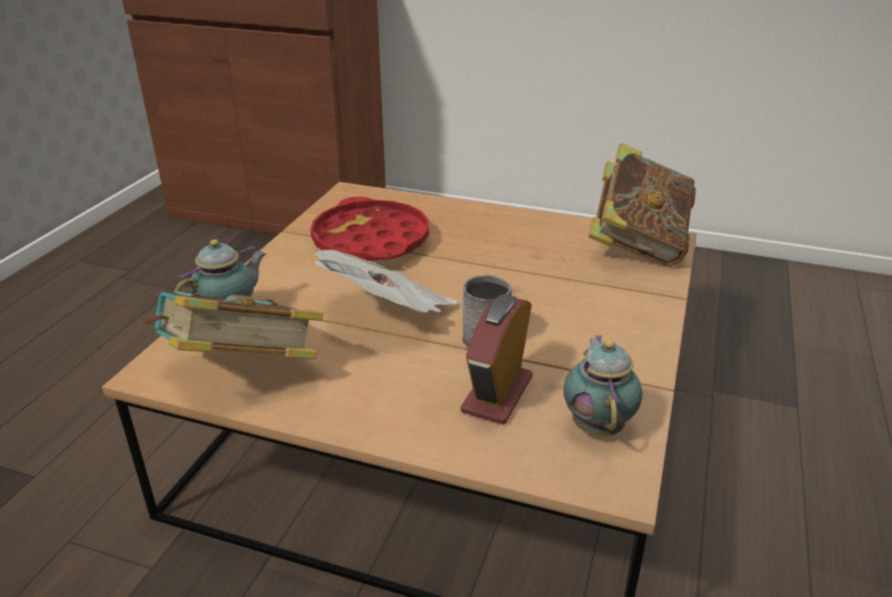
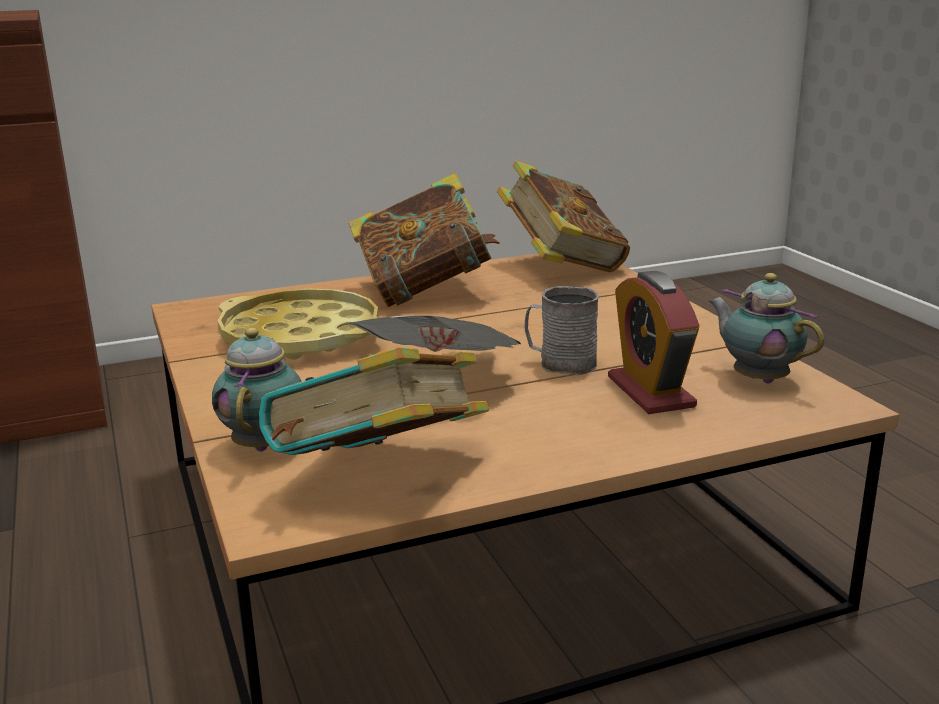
camera: 40 degrees left, 10 degrees down
(371, 241) = (300, 337): red tray -> yellow tray
(501, 232) = (425, 292): none -> book

